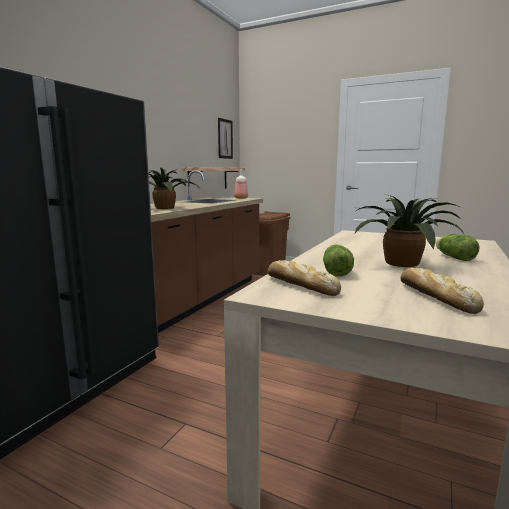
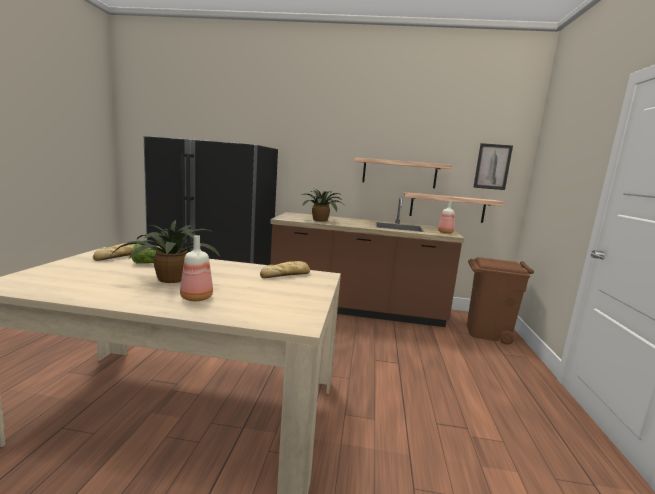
camera: 70 degrees right, 0 degrees up
(176, 146) = (399, 173): none -> shelf
(434, 296) = (77, 277): bread -> bread (286, 275)
(453, 257) = (195, 298): lettuce -> bottle

